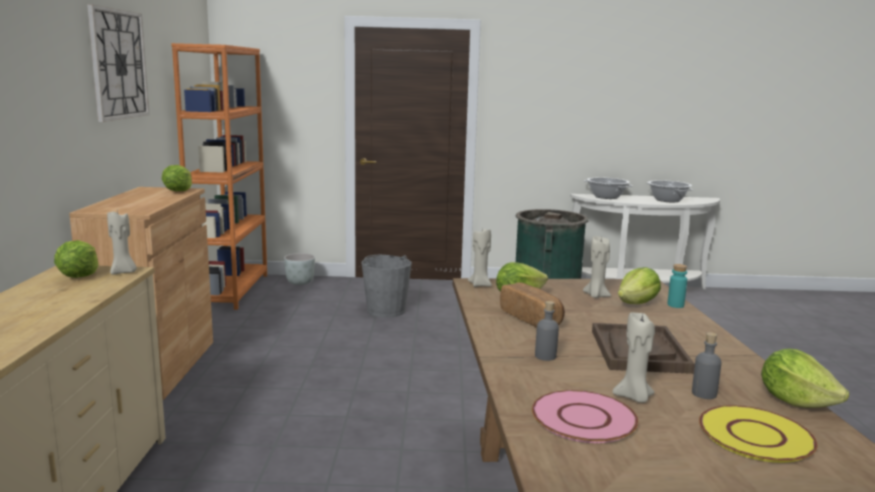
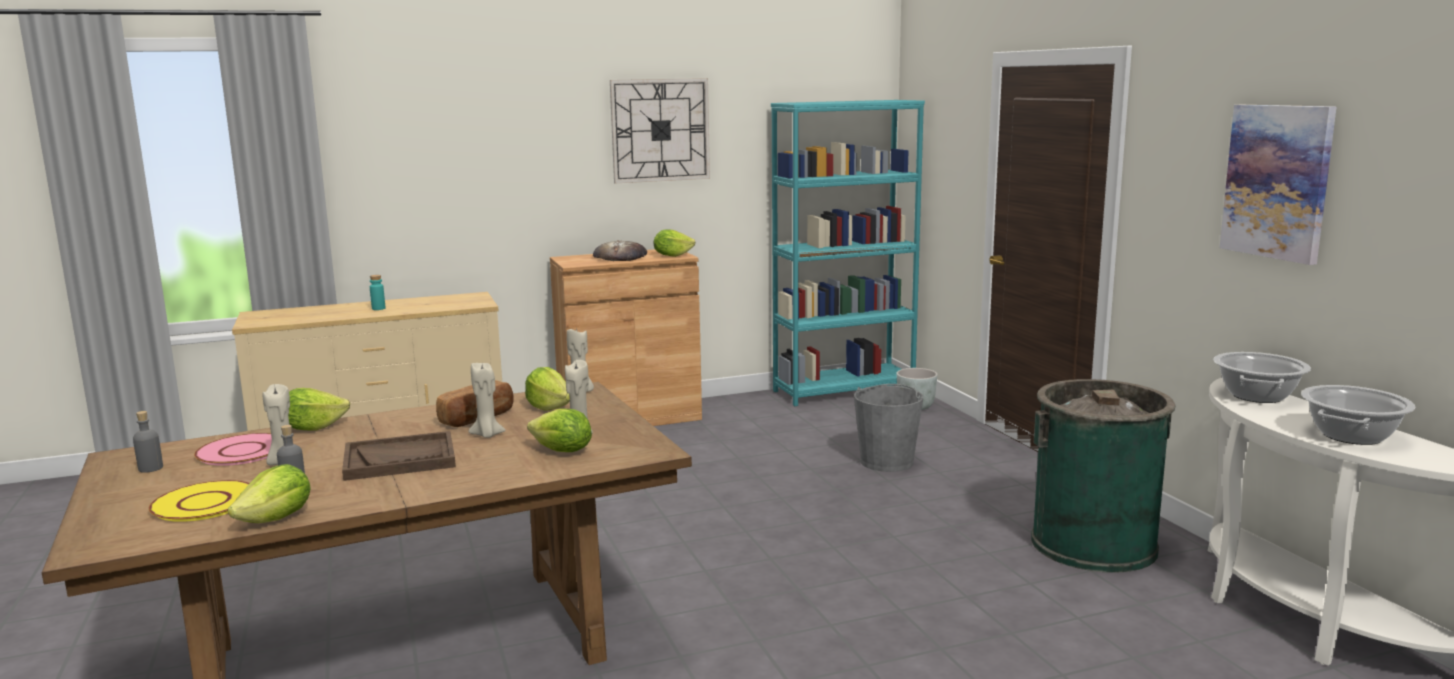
camera: 70 degrees right, 0 degrees up
(79, 276) = (460, 300): lettuce -> lettuce (312, 428)
(123, 272) = (476, 304): beige candle -> beige candle (487, 435)
(141, 199) = (620, 257): none -> bread
(231, 290) = (844, 390): orange bookcase -> turquoise bookcase
(545, 356) = (374, 431): grey bottle -> grey bottle (150, 468)
(589, 93) = (1277, 181): none -> picture
(675, 305) = (570, 468): turquoise bottle -> turquoise bottle (378, 308)

